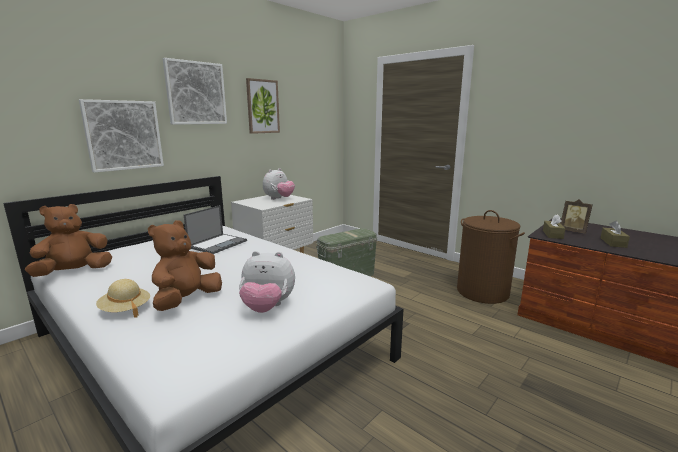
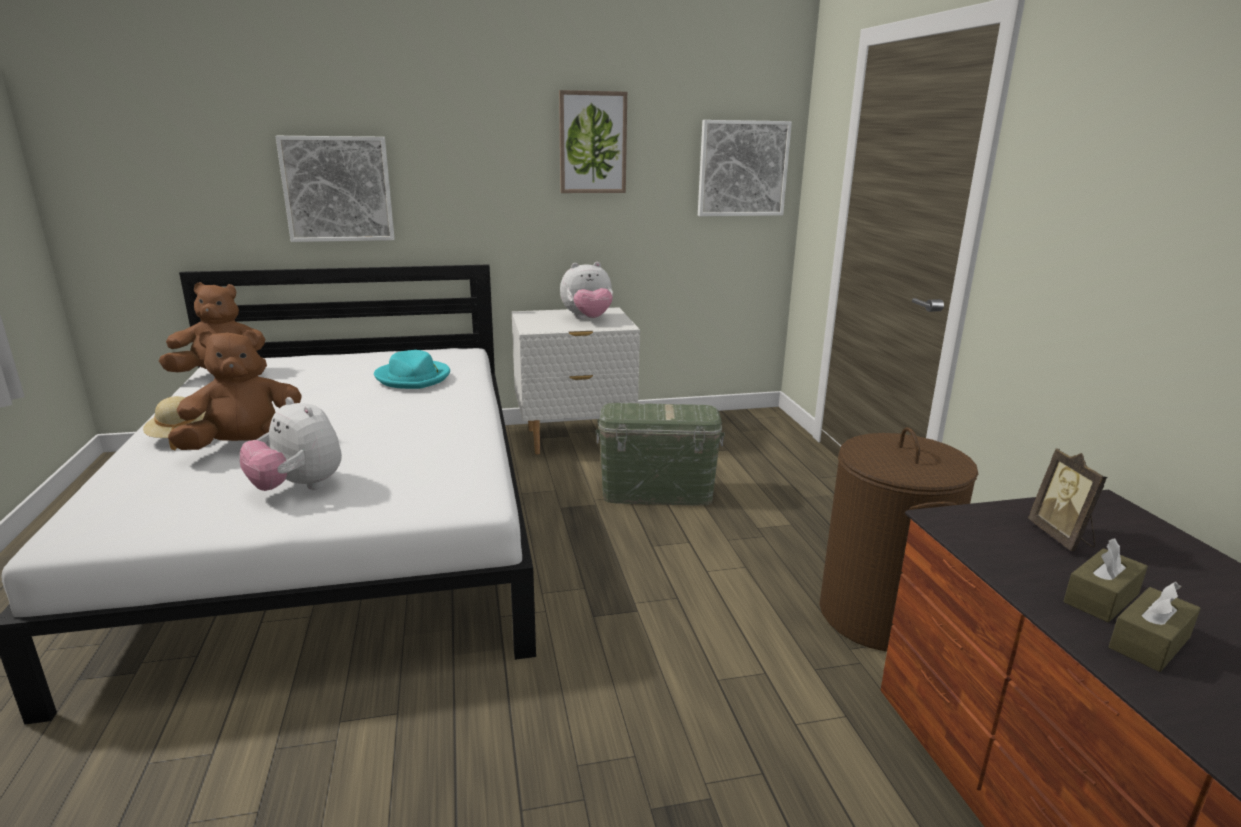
camera: 35 degrees right, 5 degrees up
(196, 93) = (458, 121): picture -> picture (742, 168)
(218, 244) = (413, 377): laptop -> turquoise hat
(552, 234) = (975, 526): brown tissue box -> brown tissue box (1149, 642)

